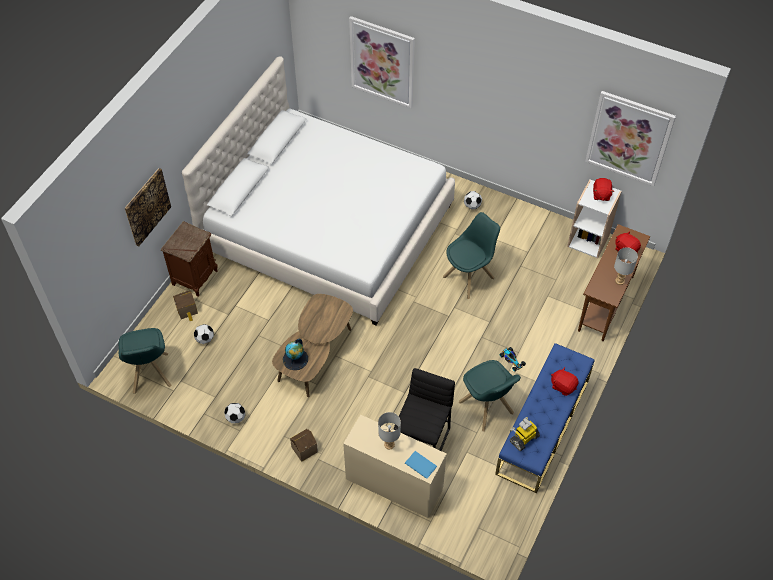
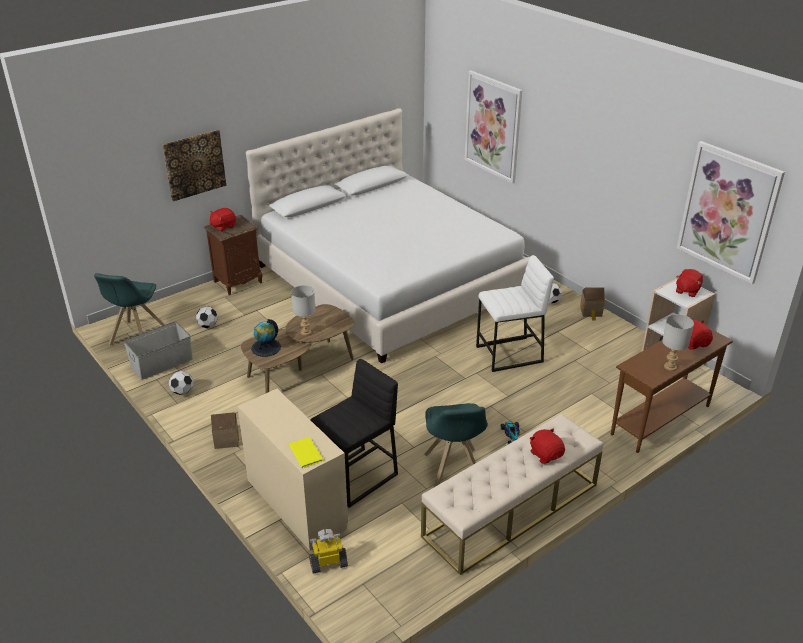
camera: 25 degrees right, 20 degrees down
(179, 243) = (223, 226): none -> red plush toy
(187, 310) = (210, 301): toy house -> toy house (591, 312)
(195, 395) = (161, 363): none -> grey storage box
(389, 444) = (285, 423): grey table lamp -> grey table lamp (305, 332)
(420, 464) = (306, 452): blue book -> yellow book
(469, 277) = (509, 354): turquoise chair -> white stool
(524, 438) = (462, 487): toy robot -> toy robot (328, 562)
(543, 427) = (511, 510): blue bench -> beige bench

